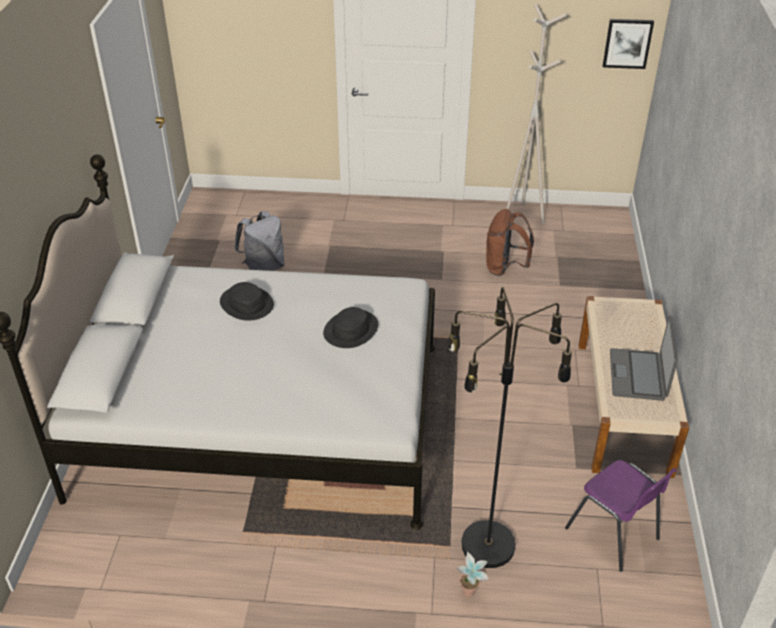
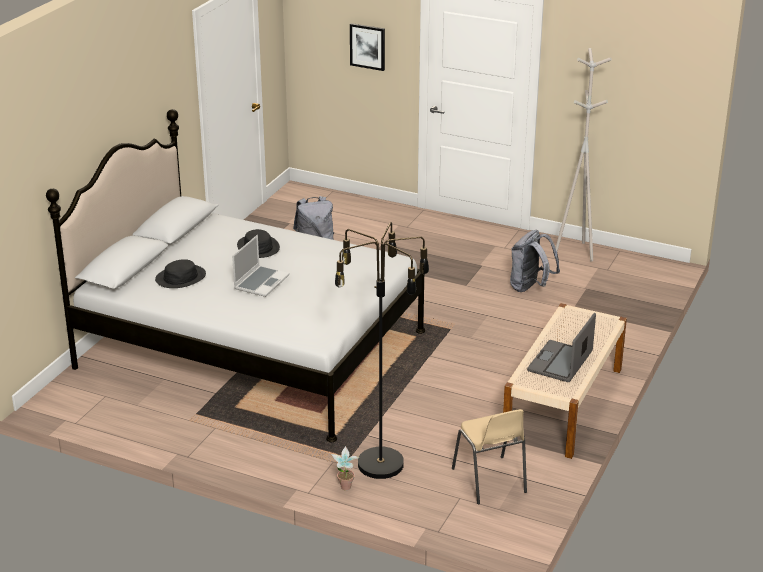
camera: 20 degrees right, 10 degrees down
(278, 354) = (261, 282): none -> laptop
(350, 330) = (328, 278): black hat -> black hat (180, 277)
(505, 268) = (530, 287): brown backpack -> grey backpack
(614, 535) = (490, 482): purple chair -> beige chair
(627, 43) = (677, 95): picture -> picture (367, 46)

